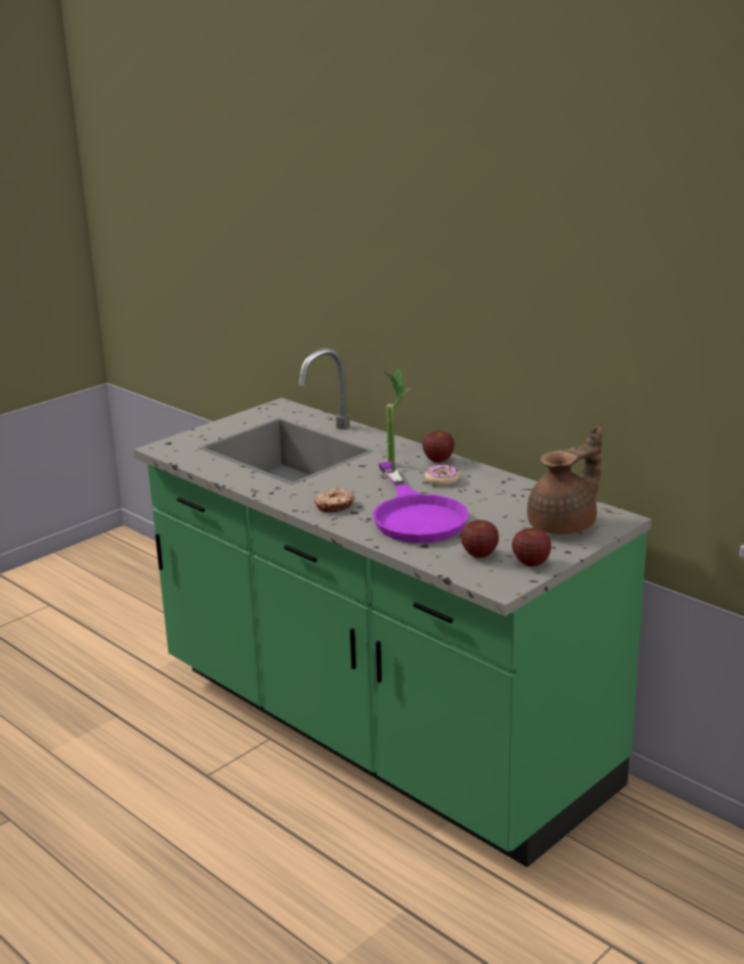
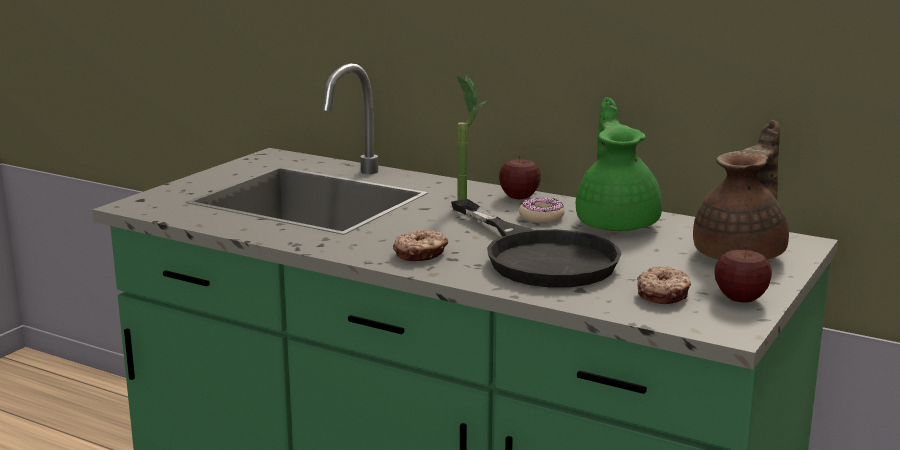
camera: 15 degrees left, 5 degrees down
(415, 515) = (539, 256): purple frying pan -> black frying pan
(480, 554) = (664, 294): apple -> donut
(494, 490) = (617, 223): none -> green teapot

